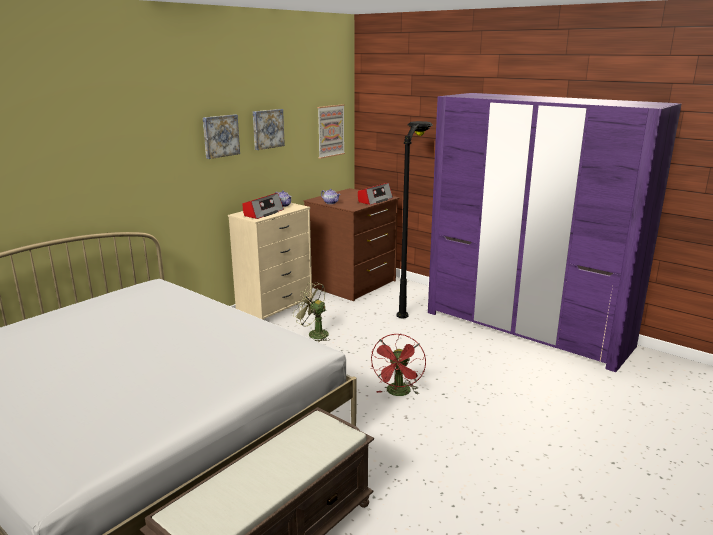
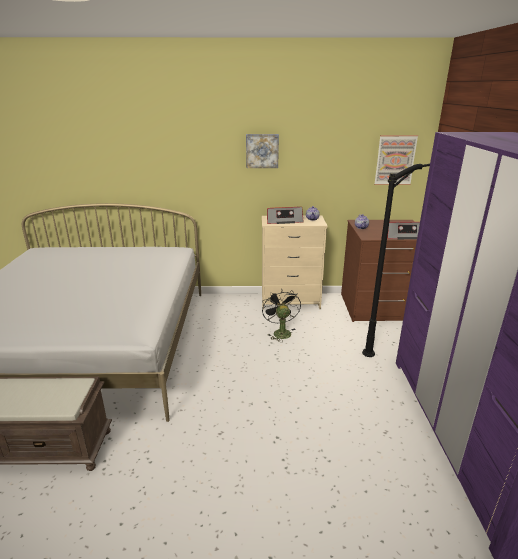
camera: 50 degrees right, 5 degrees up
(267, 129) = (313, 150): picture -> none
(313, 334) = (280, 332): green fan -> black fan
(398, 393) = (249, 412): red fan -> none

